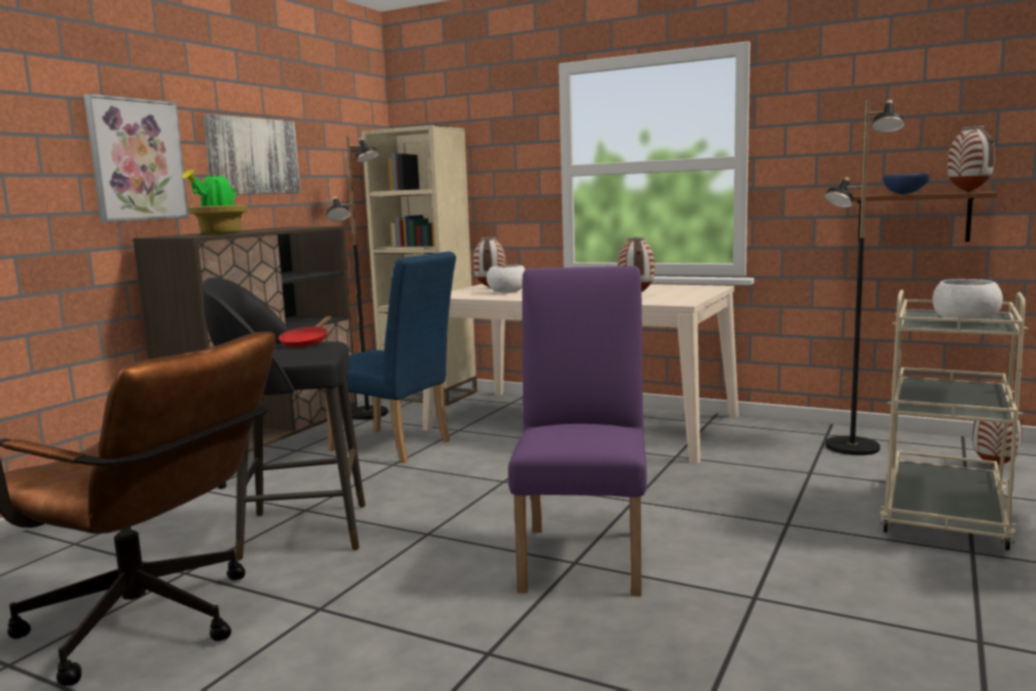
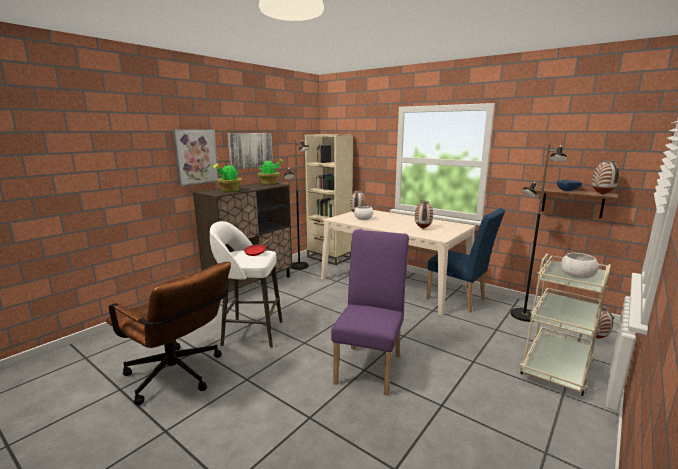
camera: 10 degrees right, 5 degrees up
(299, 531) = (251, 333): black stool -> white stool
(300, 227) = (270, 183): none -> potted plant
(397, 447) = (306, 288): blue chair -> blue chair (459, 300)

